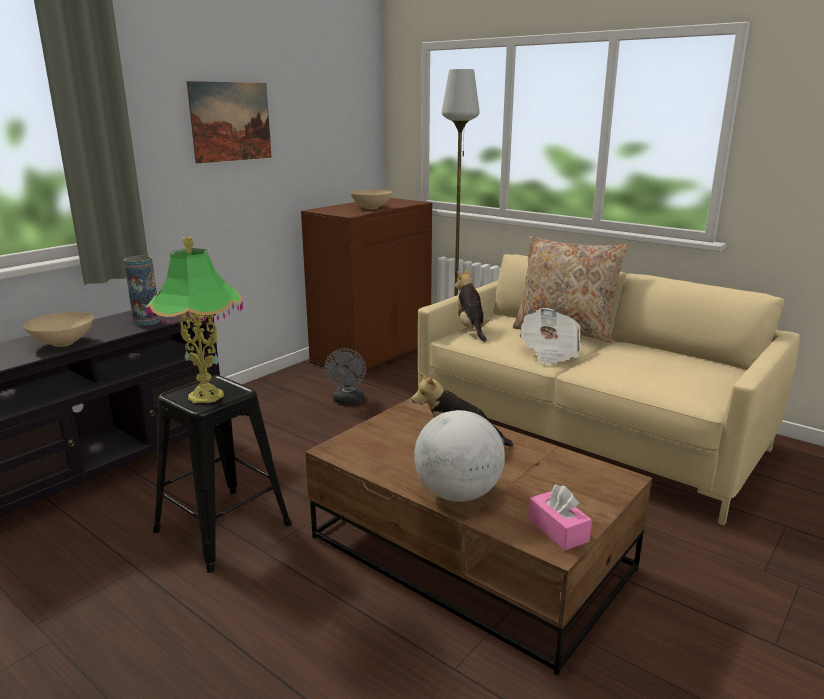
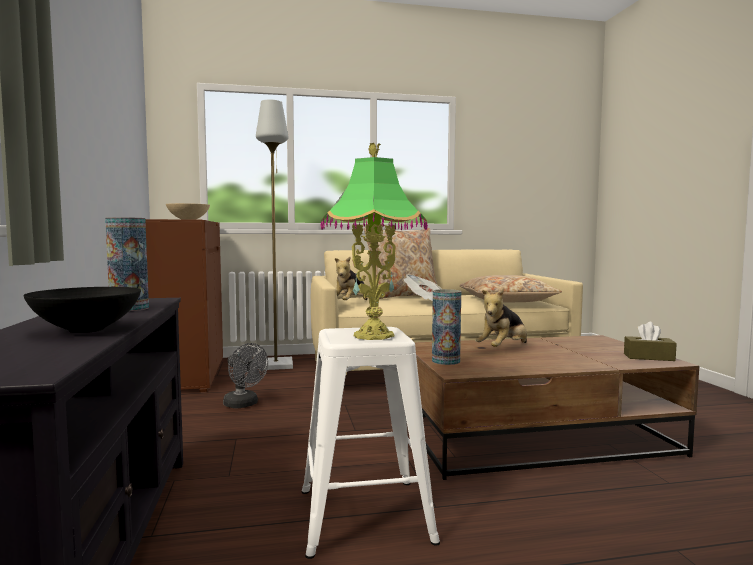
camera: 50 degrees left, 15 degrees down
(64, 343) = (88, 329): beige bowl -> black bowl
(223, 526) = (362, 514): black stool -> white stool
(231, 121) = (83, 102): picture -> none
(367, 434) = (446, 361): none -> vase
(458, 494) = (578, 362): globe -> none
(471, 329) = (351, 303): plush toy -> plush toy turned 90 degrees counterclockwise
(558, 530) = (648, 357): pink tissue box -> brown tissue box
(657, 377) = (506, 301): none -> beige pillow

